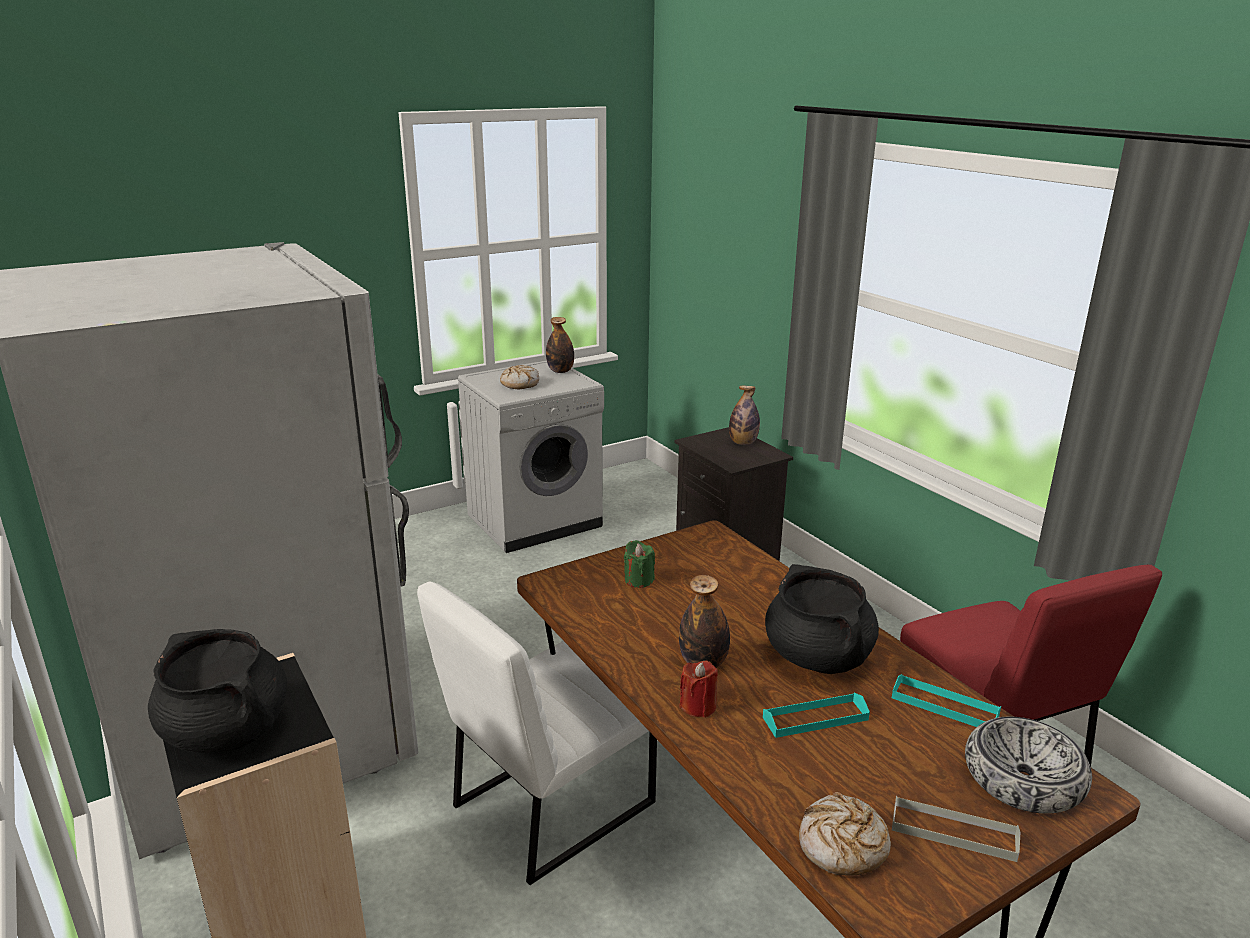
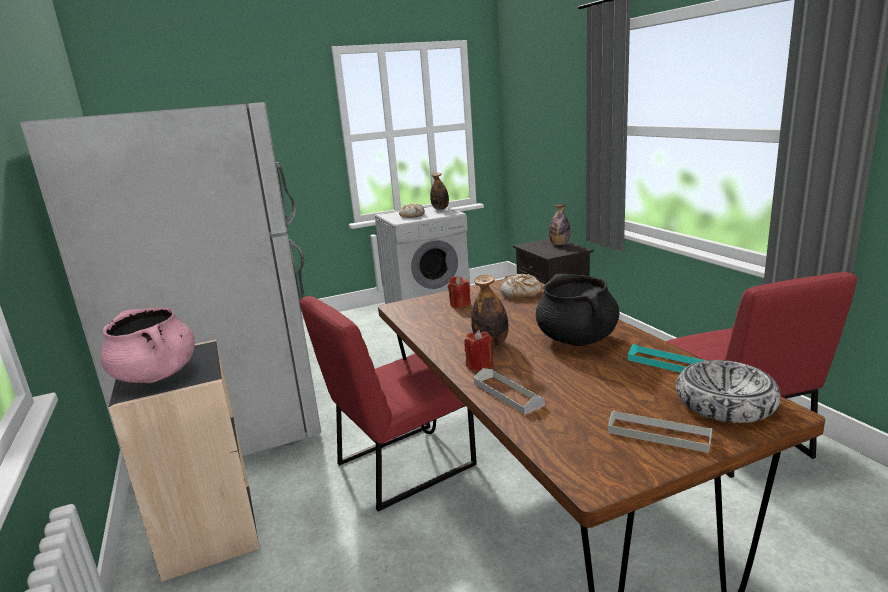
camera: 10 degrees right, 5 degrees down
(227, 731) = (156, 375): black cooking pot -> pink cooking pot
(548, 806) = (401, 465): white chair -> red chair
(638, 580) = (460, 304): green candle -> red candle
(749, 761) = (507, 394): none -> grey tray
(815, 718) = (565, 371): turquoise tray -> none
(842, 845) = (565, 441): bread -> bread (520, 293)

